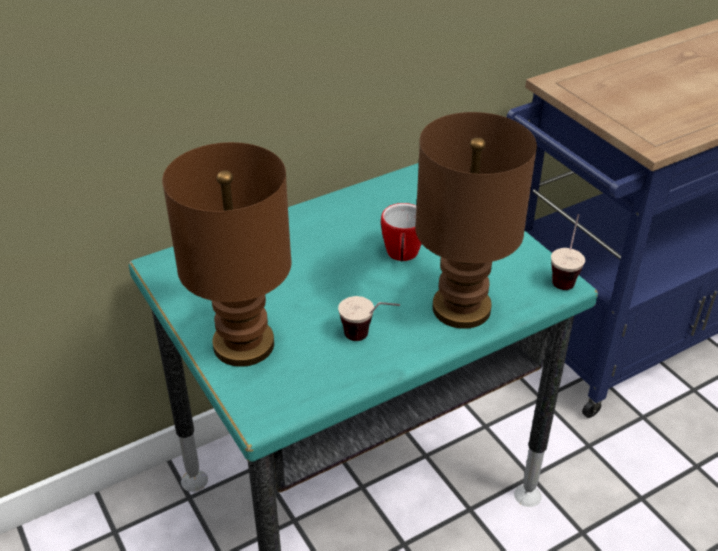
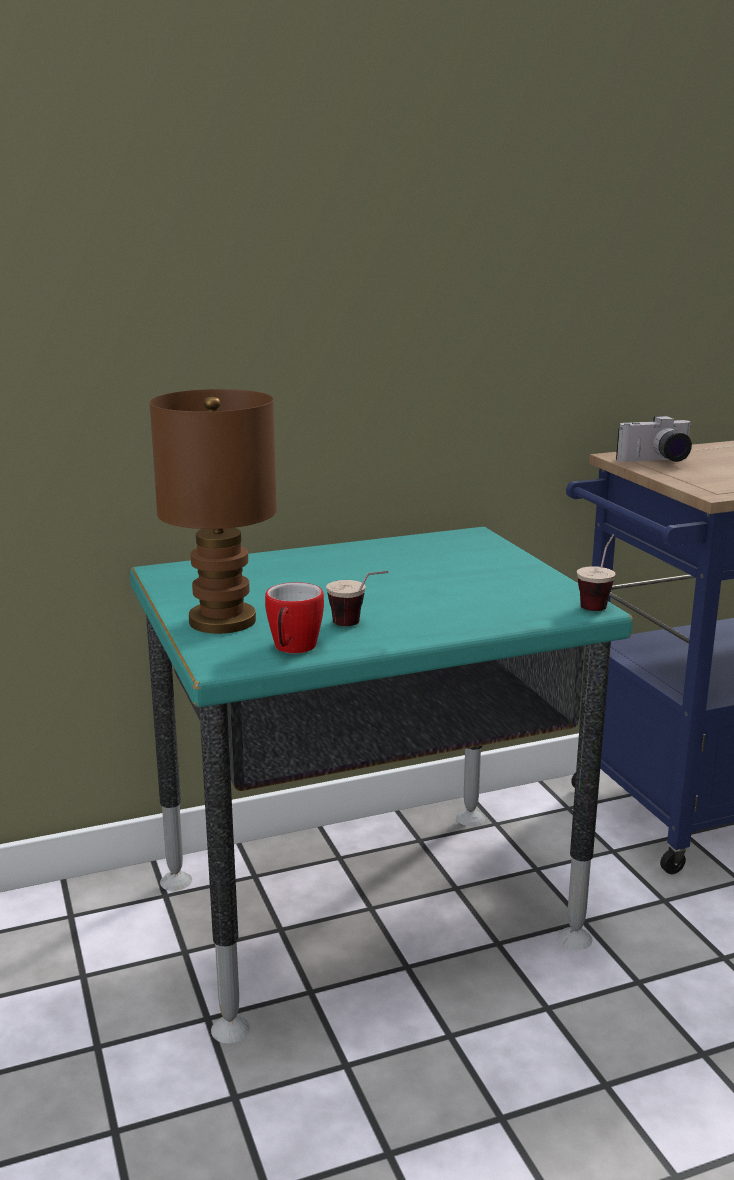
camera: 10 degrees right, 20 degrees down
(402, 256) = (419, 580): mug -> mug (292, 649)
(463, 308) = (472, 615): brown table lamp -> none
(589, 89) = (657, 461): none -> camera

